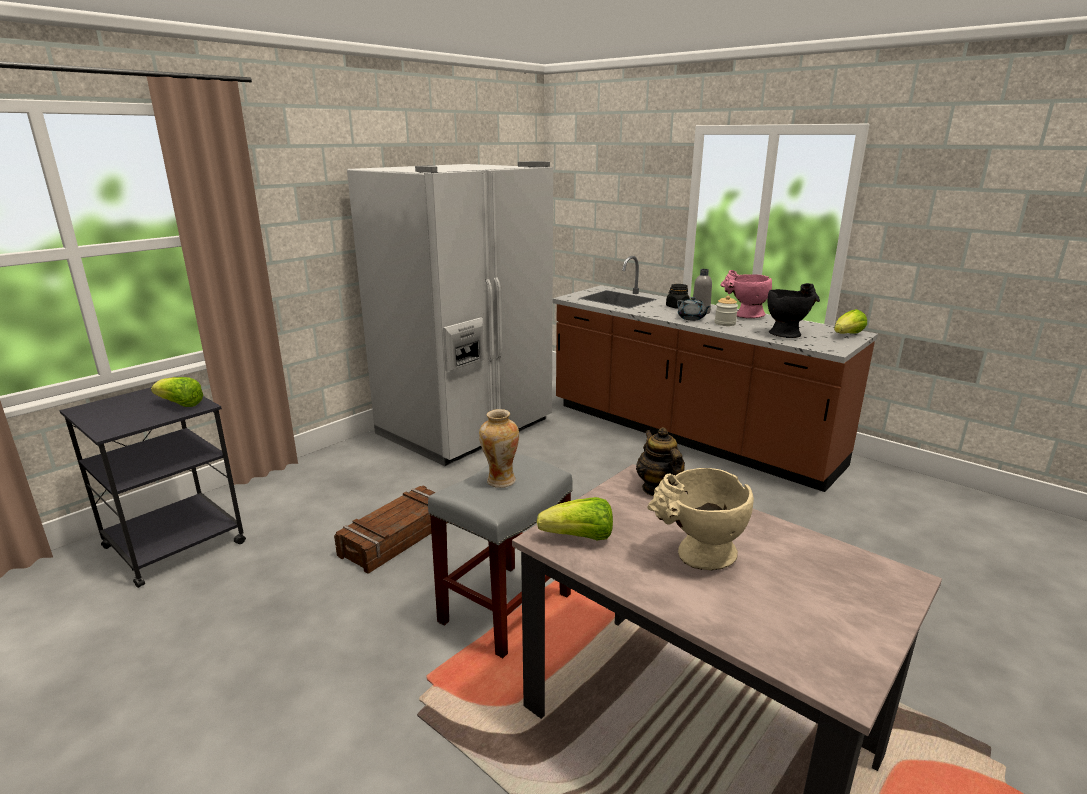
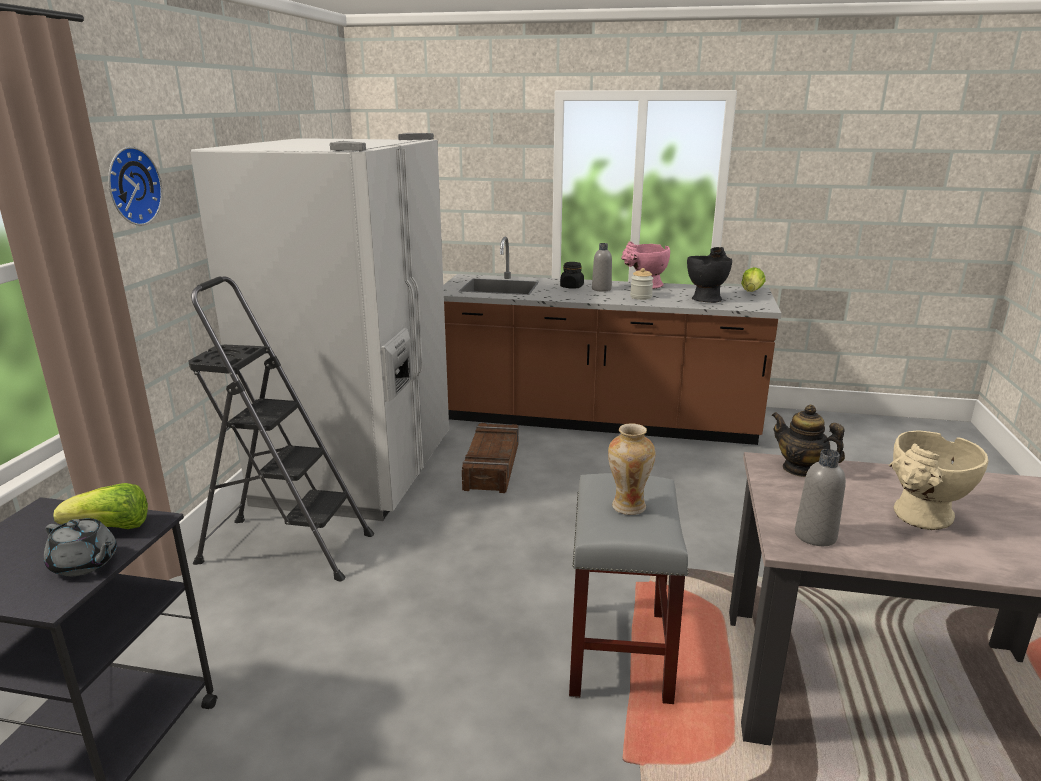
camera: 30 degrees left, 0 degrees up
(294, 192) = (130, 186): none -> wall clock
(369, 465) = (284, 547): none -> step ladder
(397, 537) = (418, 620): crate -> crate (491, 466)
(579, 538) = (815, 536): lettuce -> grey bottle
(691, 318) = (604, 296): grey teapot -> grey teapot (85, 564)

